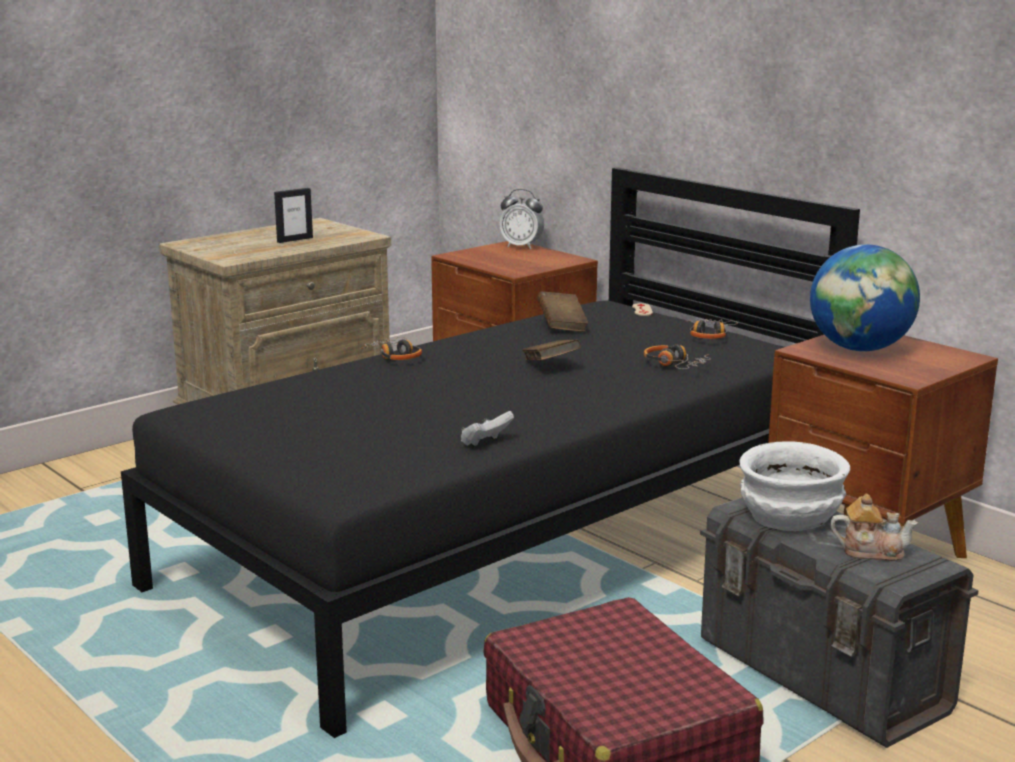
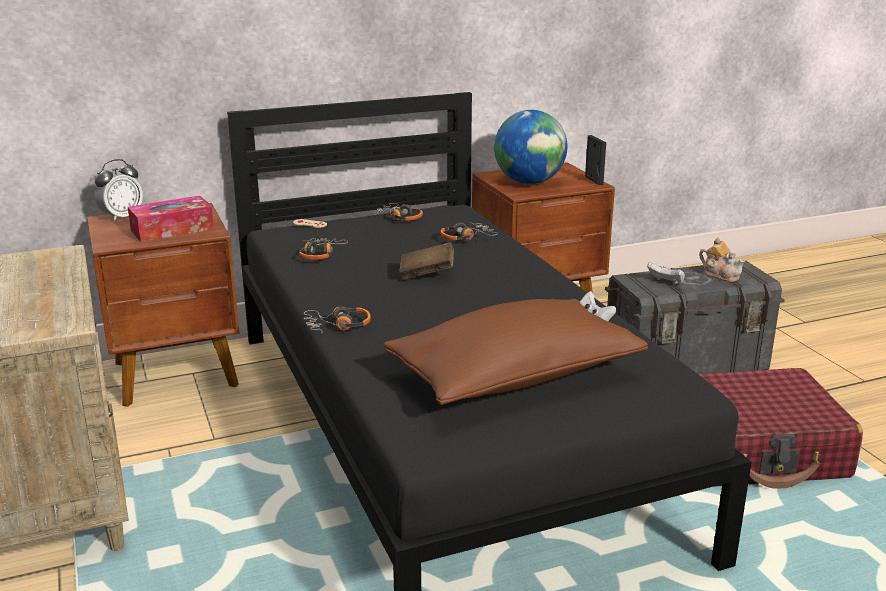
camera: 70 degrees left, 5 degrees up
(294, 239) = (24, 285): picture frame -> picture frame (593, 180)
(329, 426) = (514, 377): none -> brown pillow
(507, 262) = (172, 230): none -> tissue box
(562, 326) = (320, 254): brown book -> headphones
(790, 518) = (666, 282): white bowl -> white game controller
(871, 551) = (720, 275): teapot -> teapot turned 105 degrees clockwise

